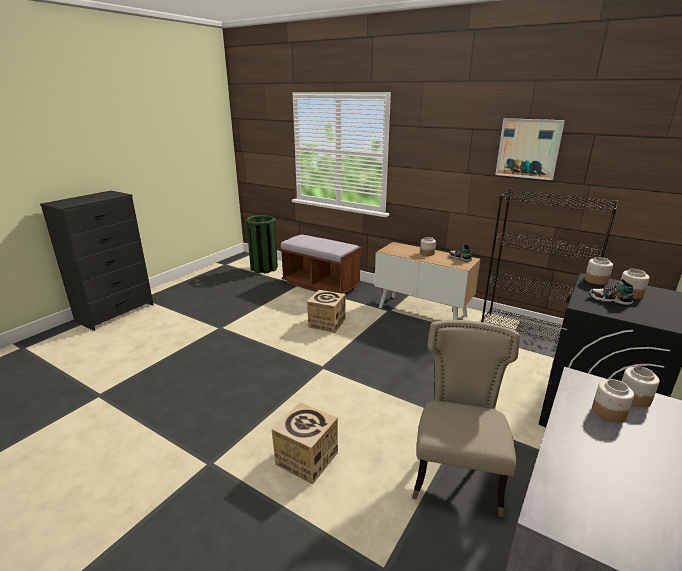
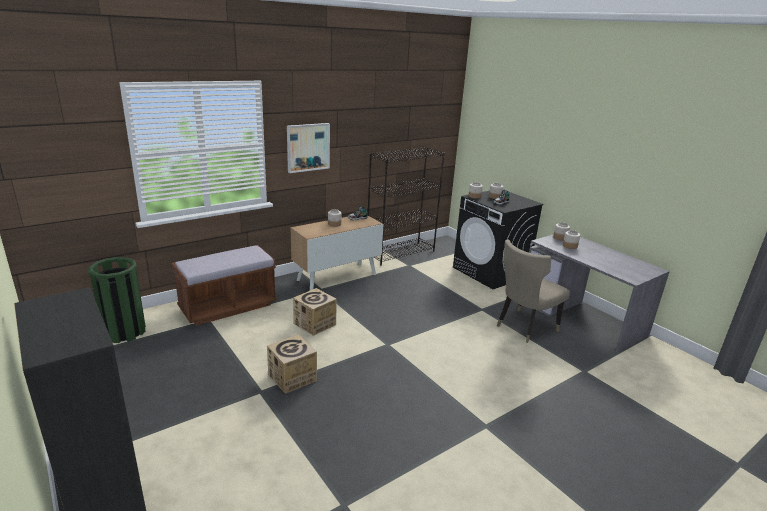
camera: 70 degrees left, 0 degrees up
(306, 458) = (495, 377): cardboard box -> cardboard box (292, 378)
(457, 474) = (523, 327): beige chair -> beige chair turned 75 degrees counterclockwise
(528, 148) = (377, 120): picture -> picture (308, 147)

